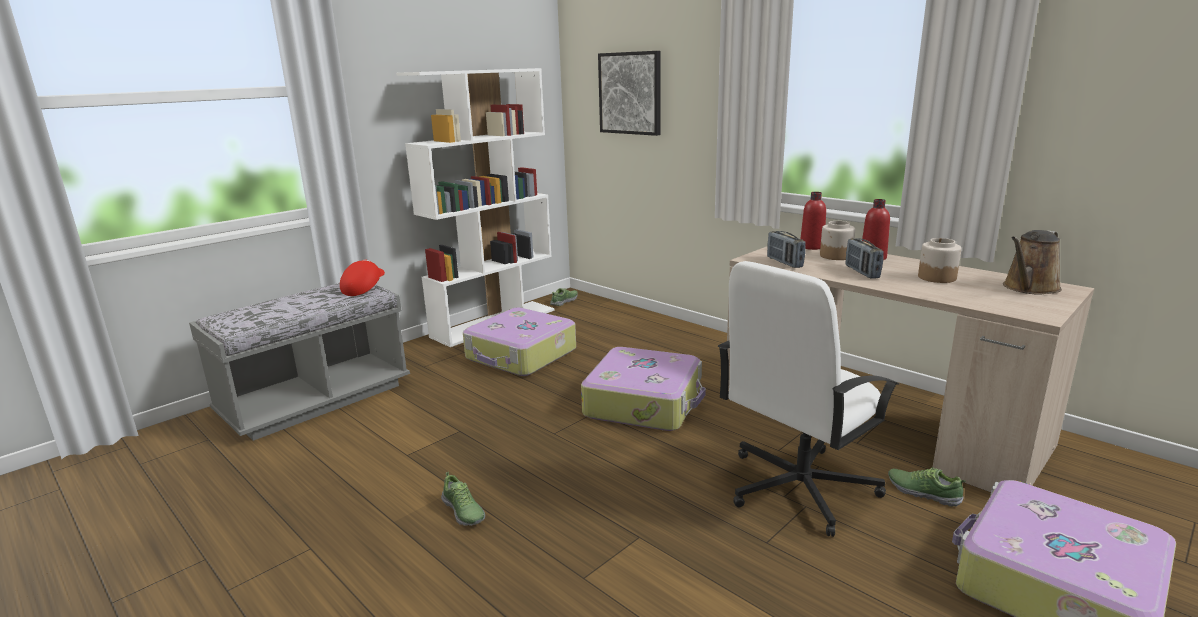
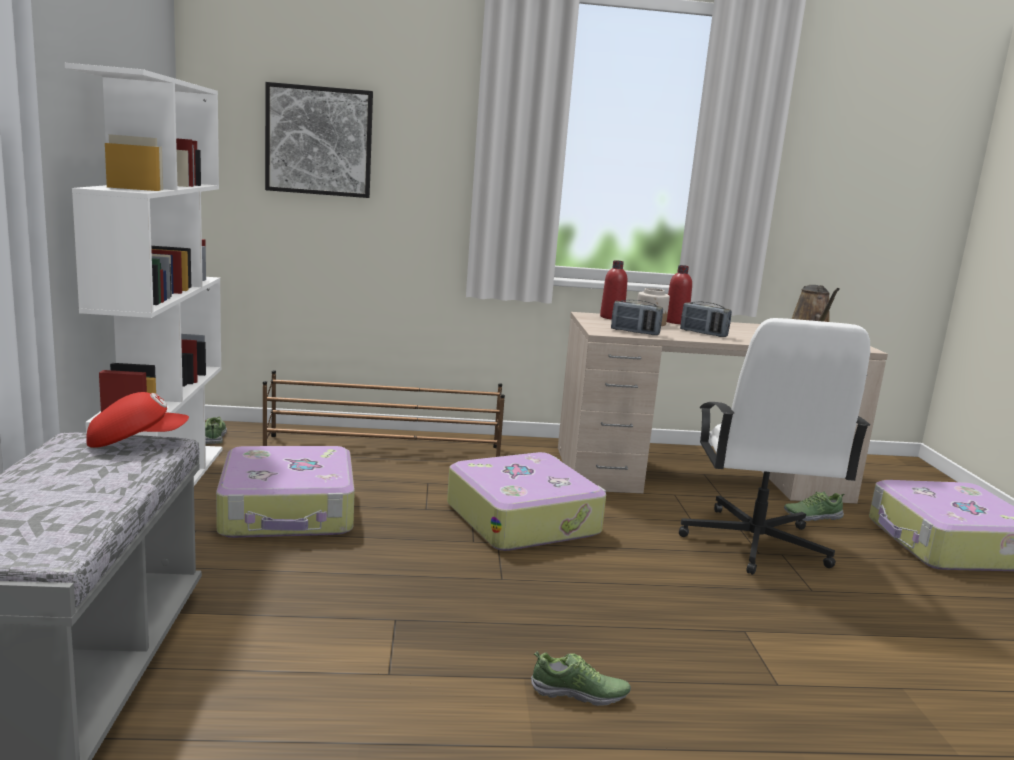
camera: 50 degrees left, 5 degrees down
(363, 288) = (136, 442): red cap -> red cap turned 105 degrees clockwise
(647, 331) = (385, 449): none -> brown shoe rack
(936, 277) = (751, 331): jar -> none

